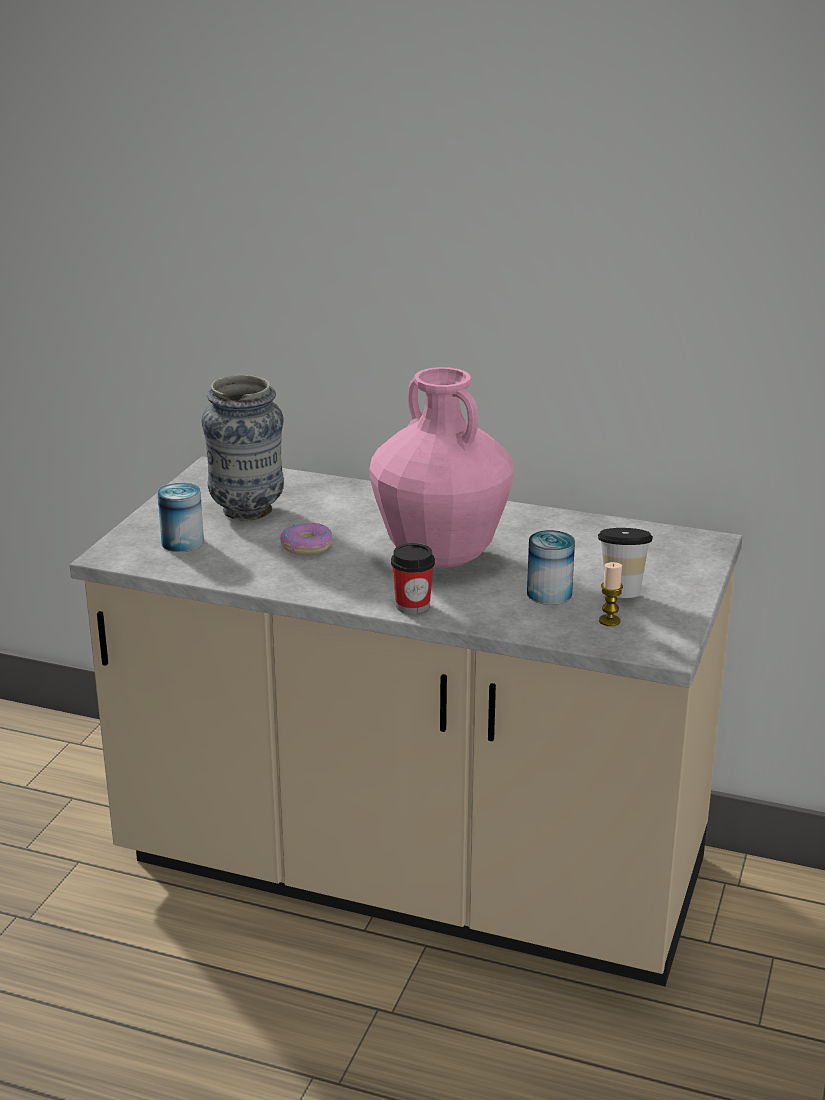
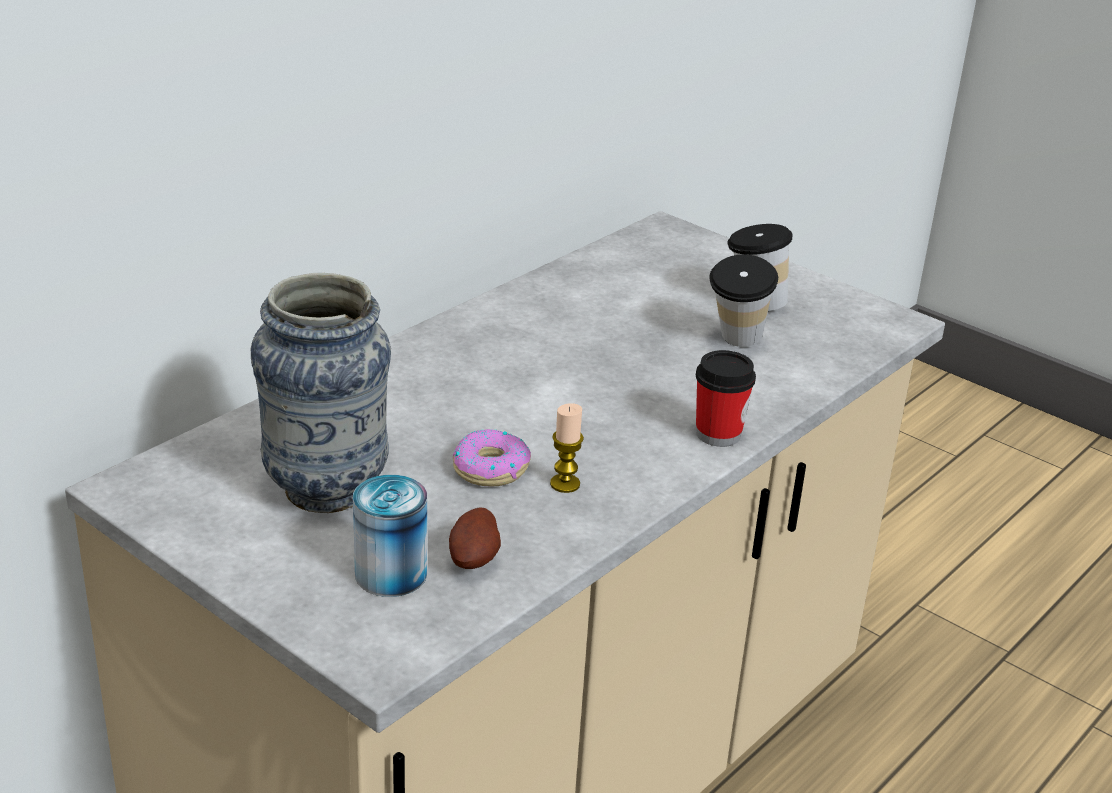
camera: 70 degrees left, 5 degrees up
(211, 560) = (475, 559): none -> potato
(441, 557) = (597, 382): pink vase -> none
(549, 594) = (736, 343): can -> cup
(609, 621) = (818, 329): candle -> candle (565, 484)

